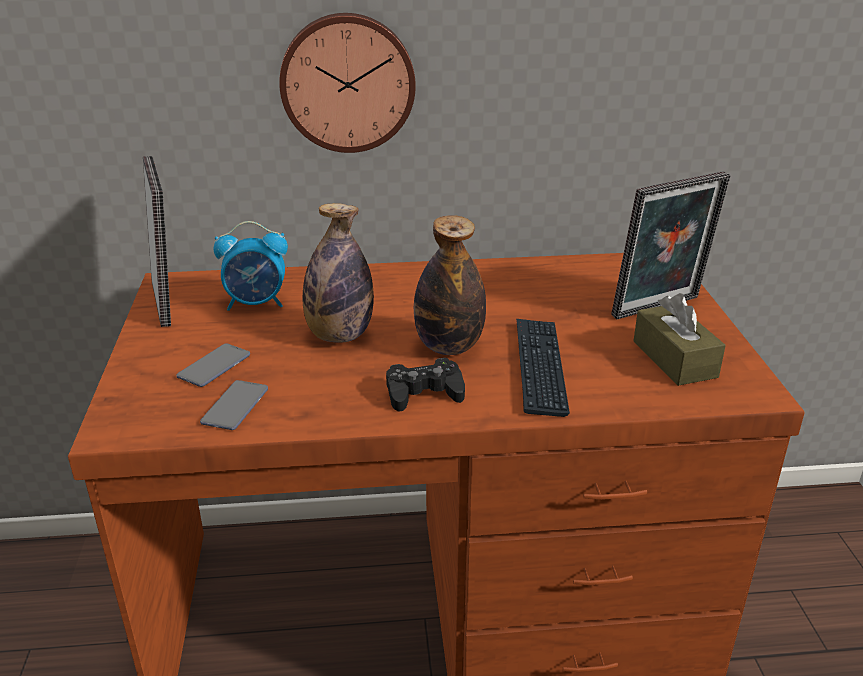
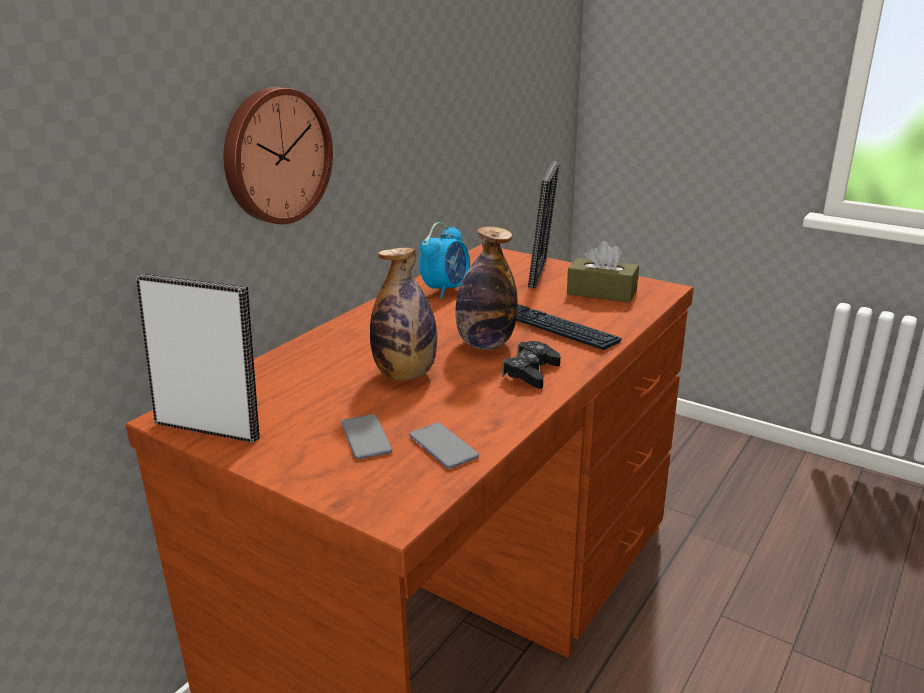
camera: 50 degrees left, 5 degrees down
(256, 303) = (293, 389): alarm clock -> alarm clock (446, 290)

